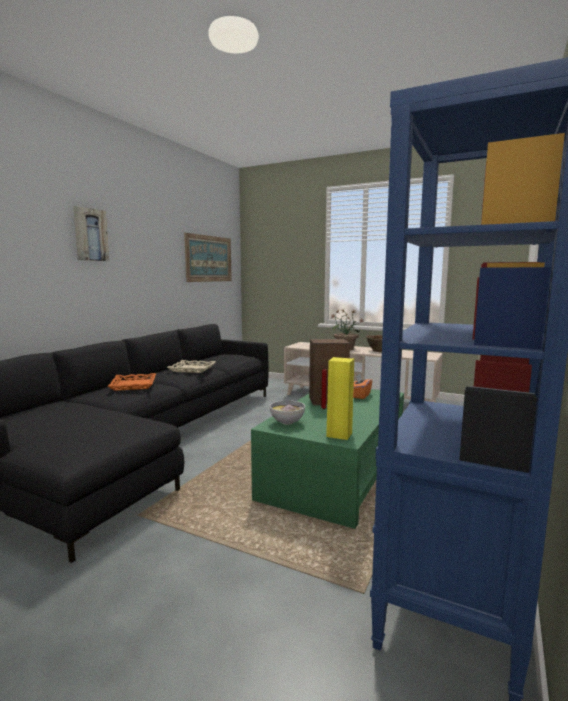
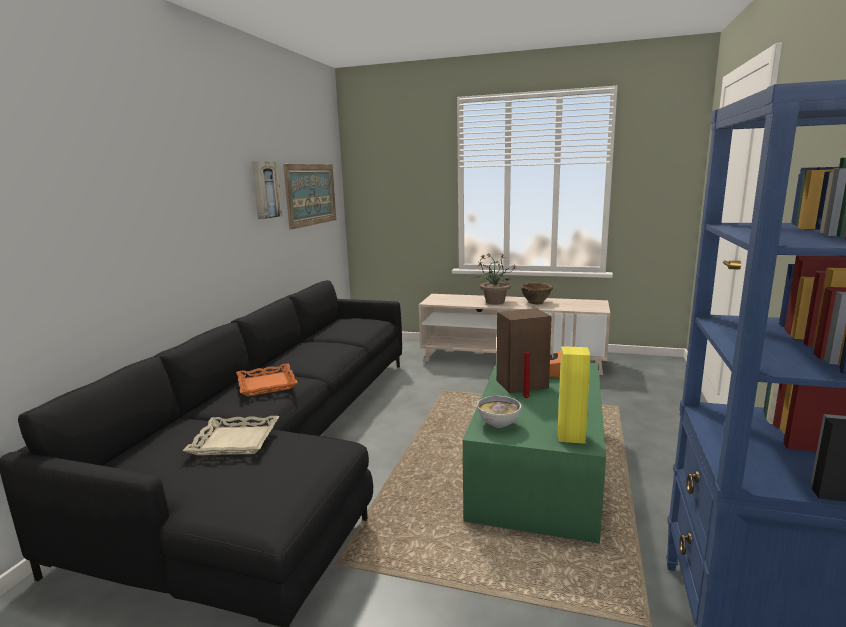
camera: 10 degrees left, 5 degrees up
(90, 235) = (179, 183): picture -> picture (265, 190)
(192, 369) = (324, 349): beige tray -> beige tray (234, 441)

